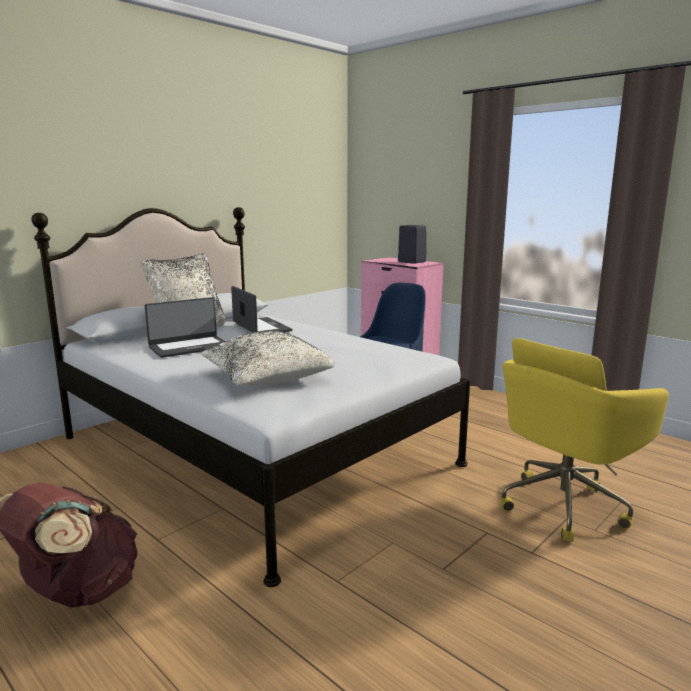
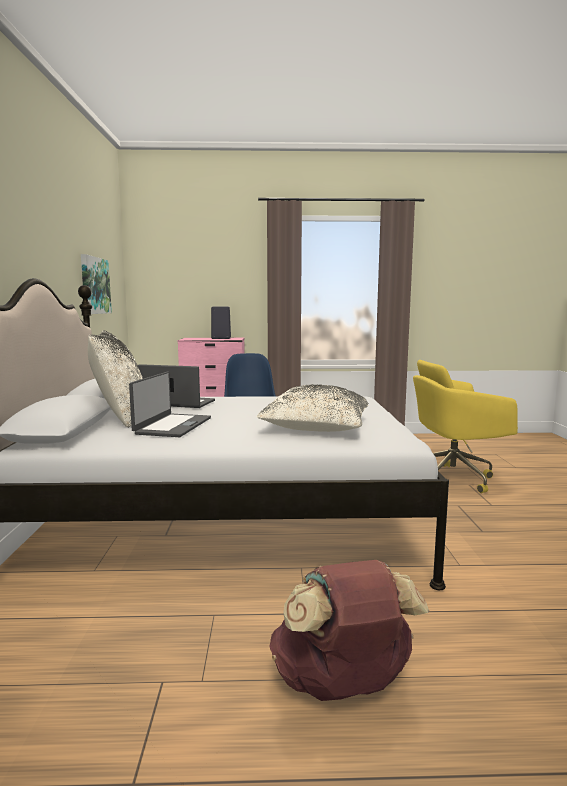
camera: 45 degrees left, 5 degrees down
(275, 204) = (94, 285): none -> picture
(565, 505) = (456, 479): yellow office chair -> yellow office chair turned 75 degrees clockwise

